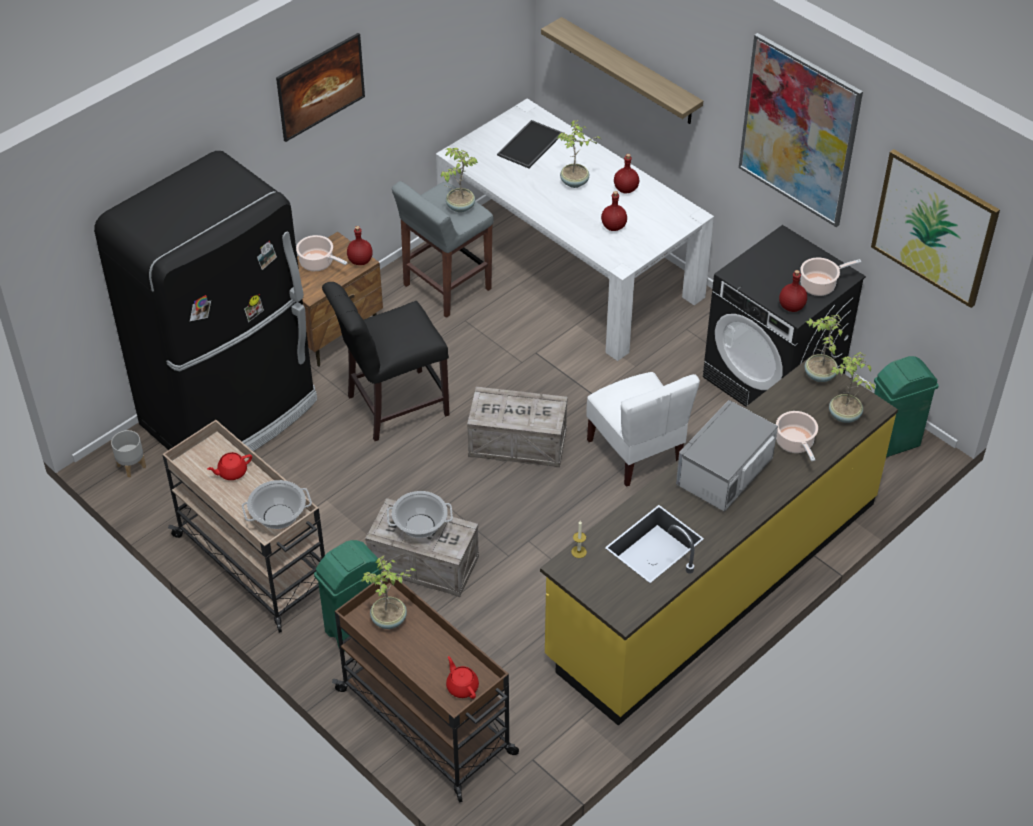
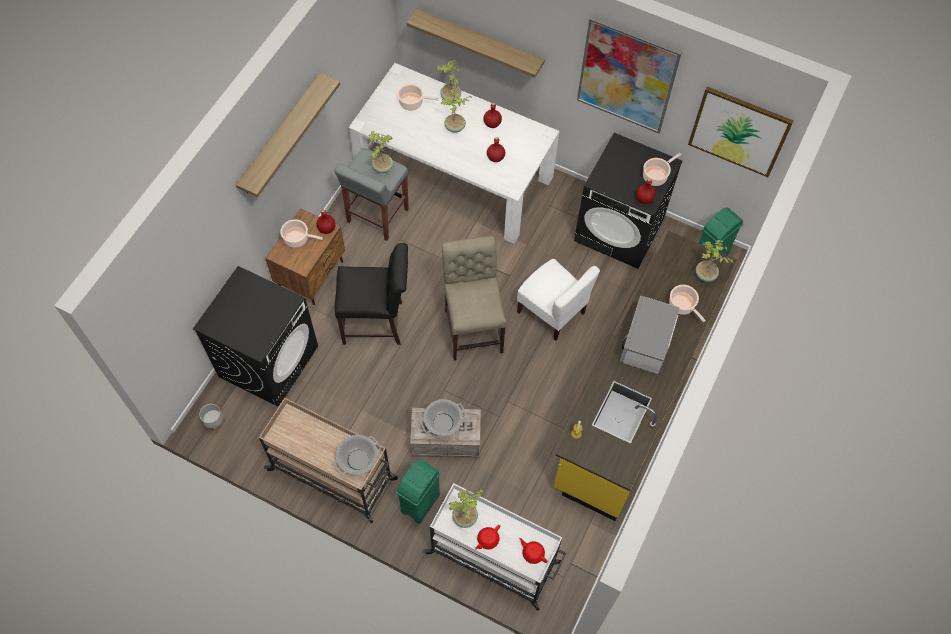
camera: 20 degrees left, 15 degrees up
(231, 414) = (268, 361): black fridge -> black washing machine
(232, 472) = (311, 434): red teapot -> red teapot (487, 540)
(322, 102) = (280, 135): picture -> shelf
(392, 406) = (377, 323): black chair -> black chair turned 135 degrees counterclockwise
(427, 723) = (494, 558): brown cart -> white cart
(519, 443) = (473, 327): crate -> beige chair
(530, 145) = (412, 103): tray -> cooking pot
(819, 375) = (678, 247): potted plant -> potted plant (450, 97)

